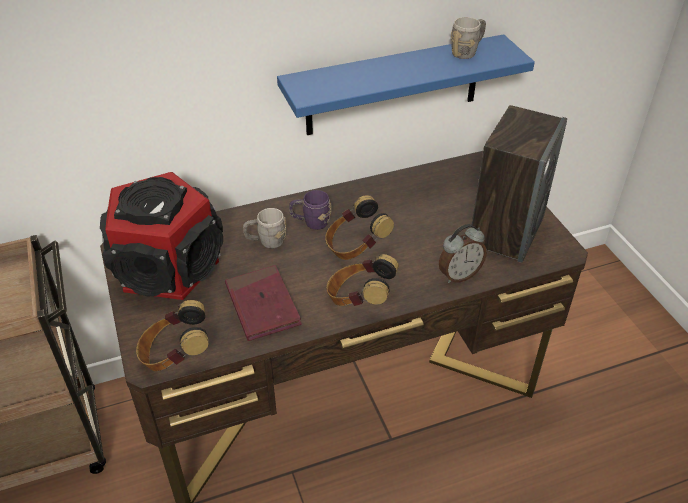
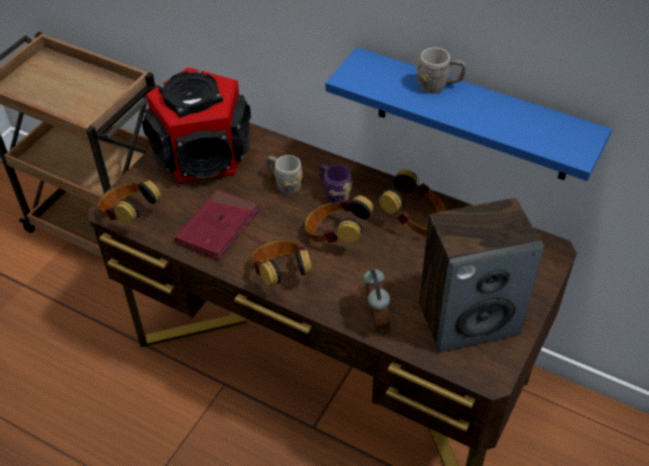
camera: 50 degrees right, 5 degrees up
(388, 201) = (414, 221): none -> headphones
(459, 275) = (375, 319): alarm clock -> alarm clock turned 120 degrees counterclockwise
(467, 51) = (543, 123): grey mug -> grey mug (439, 86)

